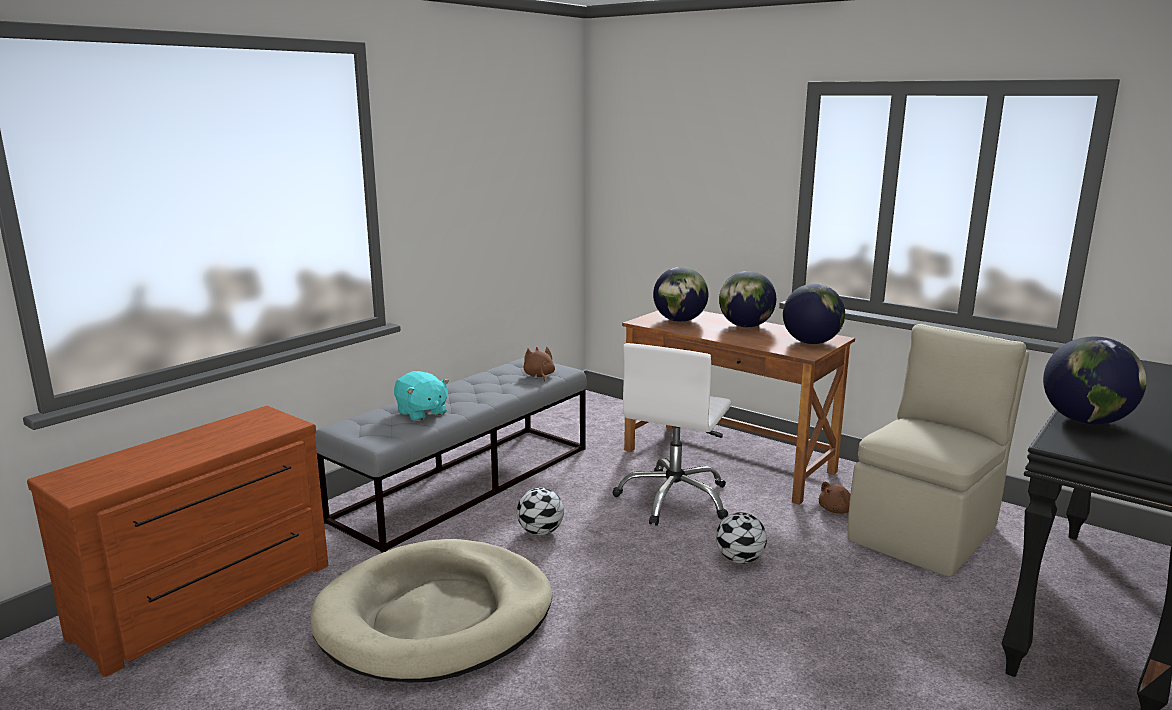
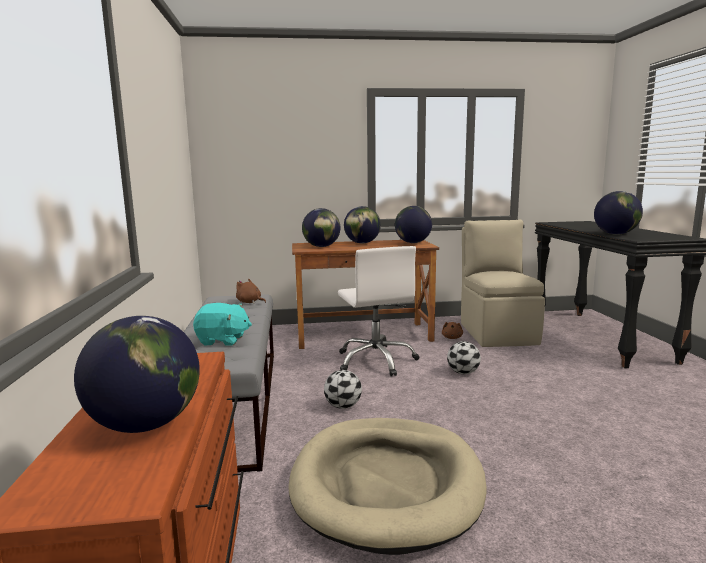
camera: 45 degrees left, 5 degrees down
(165, 459) = (146, 424): none -> globe

